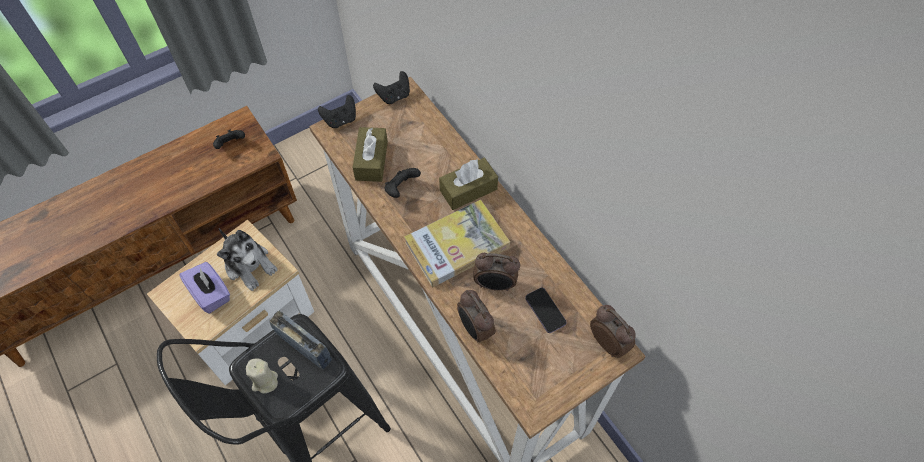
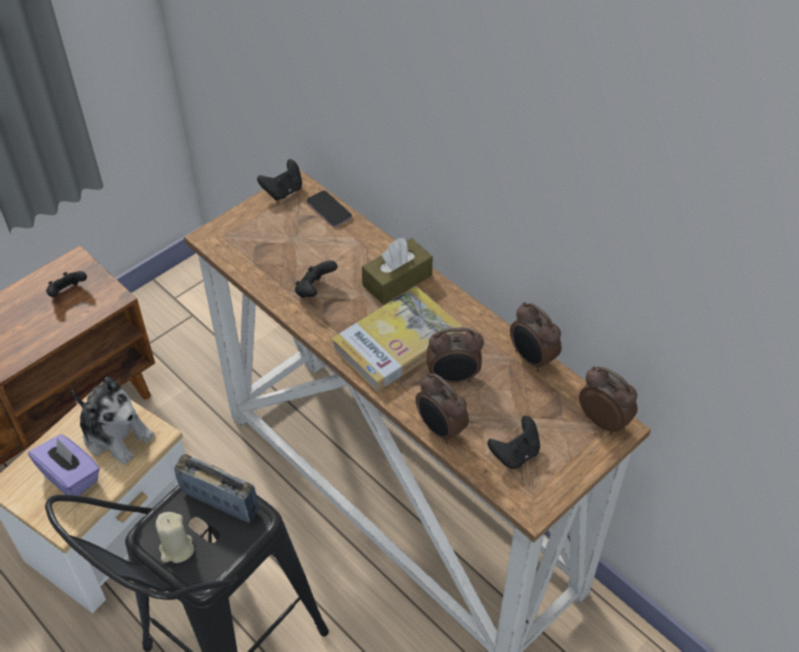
camera: 10 degrees left, 10 degrees down
(340, 120) = (222, 225): black game controller -> black game controller (515, 454)
(371, 160) = (270, 264): brown tissue box -> none
(545, 311) = (520, 397): phone -> phone (329, 210)
(561, 277) = (531, 359): none -> alarm clock

